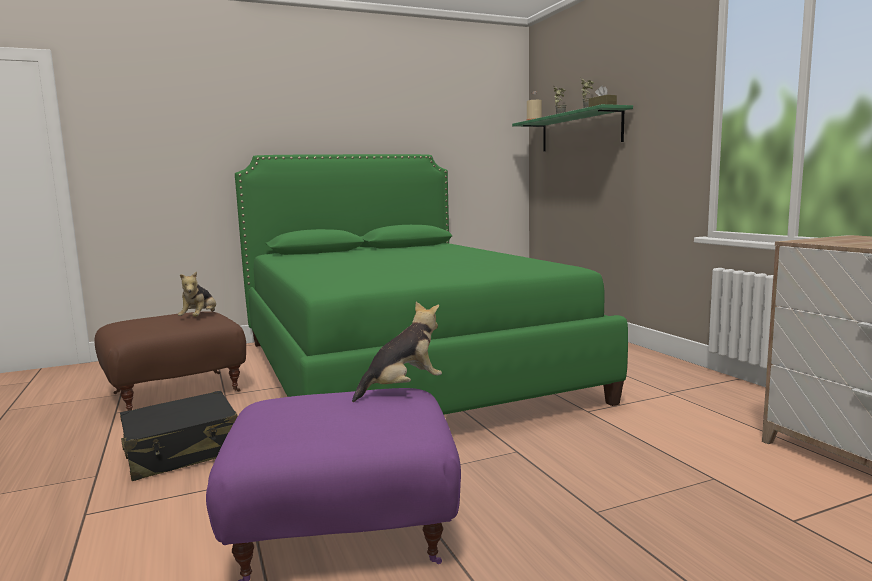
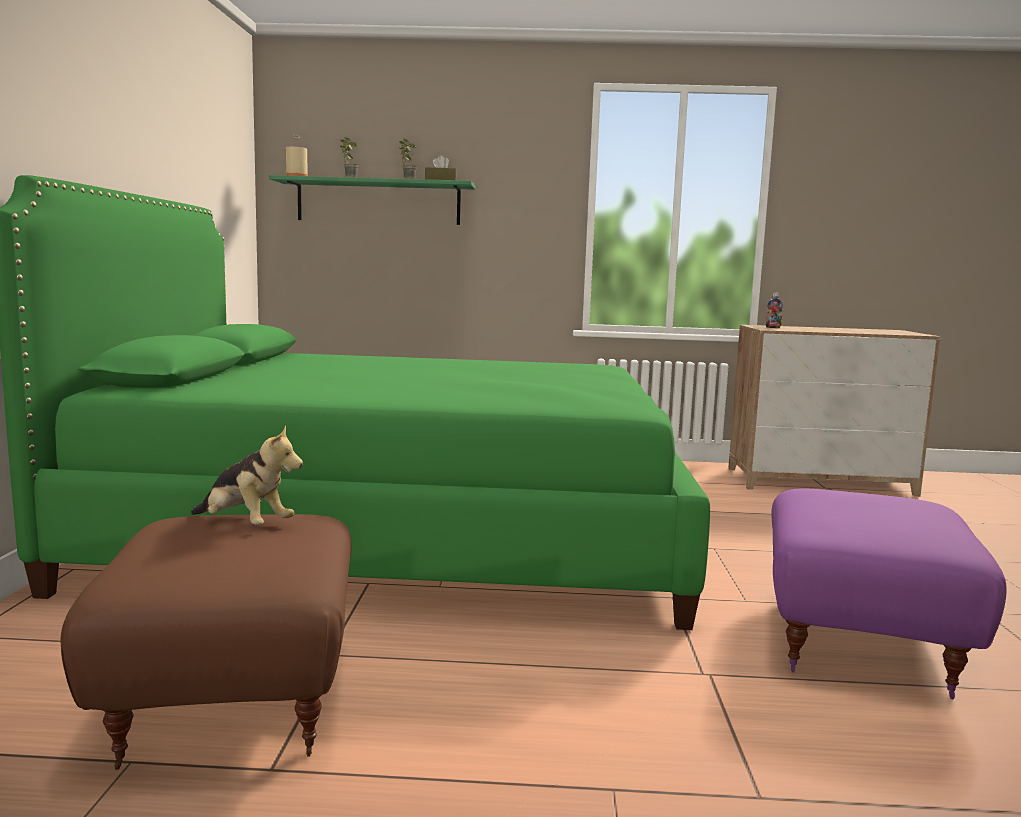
camera: 65 degrees left, 0 degrees up
(183, 452) = (570, 707): black suitcase -> none
(402, 388) = (815, 487): plush toy -> none
(840, 239) = (772, 327): none -> bottle

